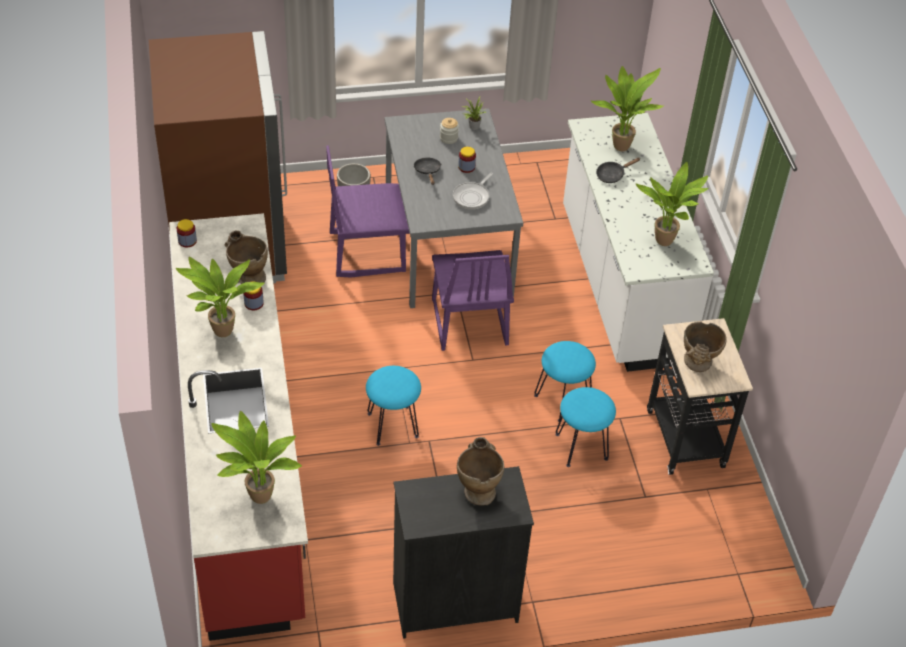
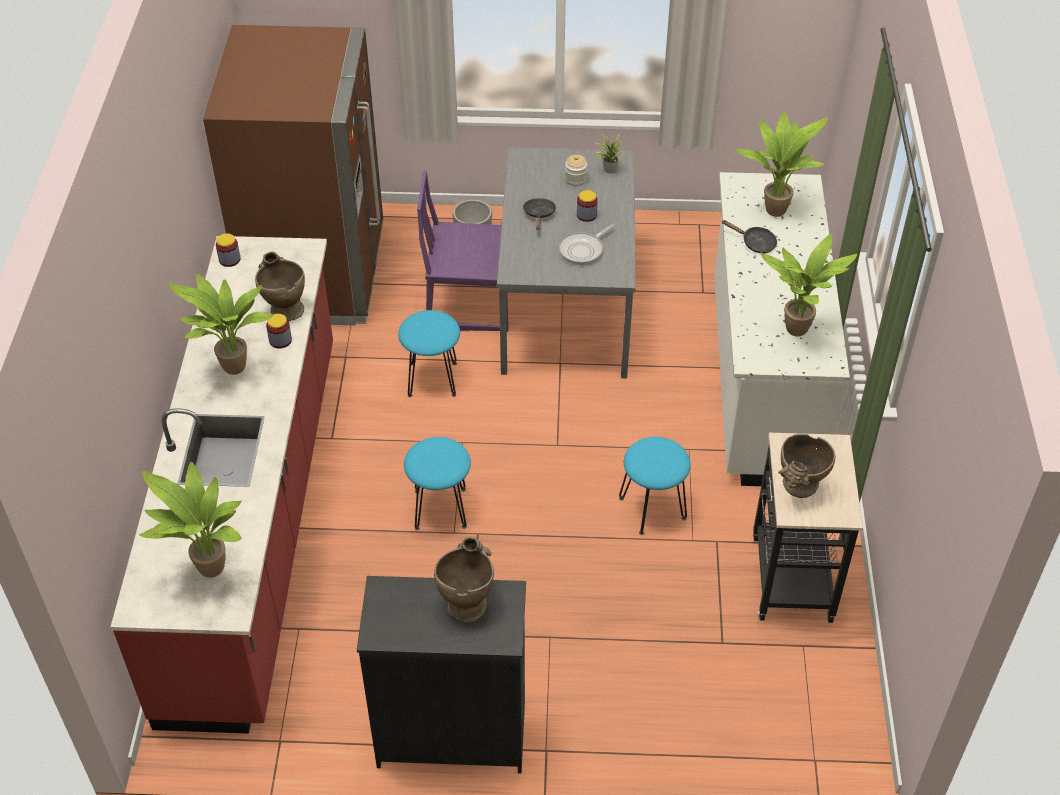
camera: 15 degrees right, 0 degrees up
(468, 323) = (564, 401): purple chair -> none
(581, 446) = (659, 568): turquoise stool -> turquoise stool (432, 379)
(612, 175) = (755, 243): black frying pan -> black frying pan turned 135 degrees counterclockwise

